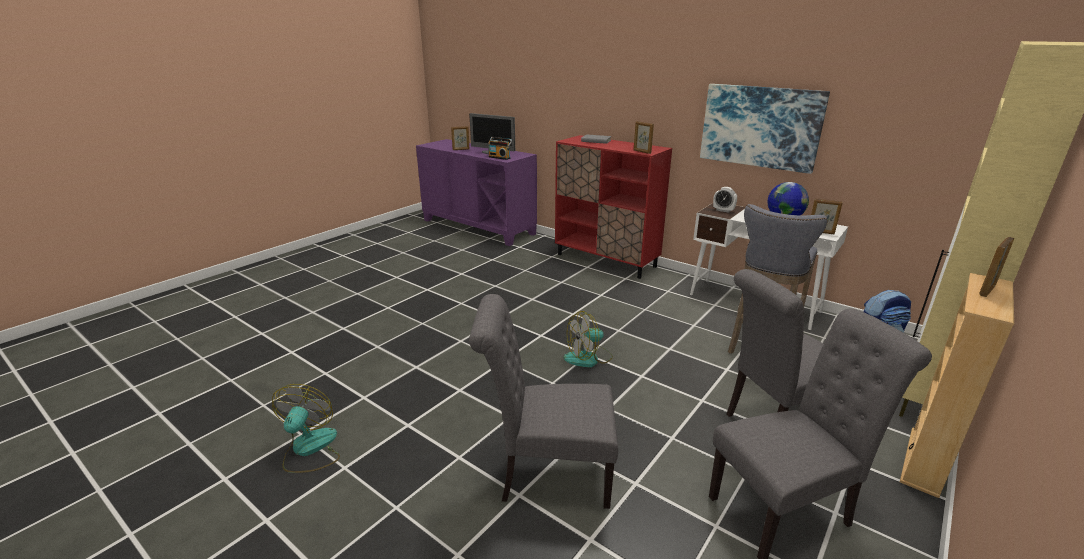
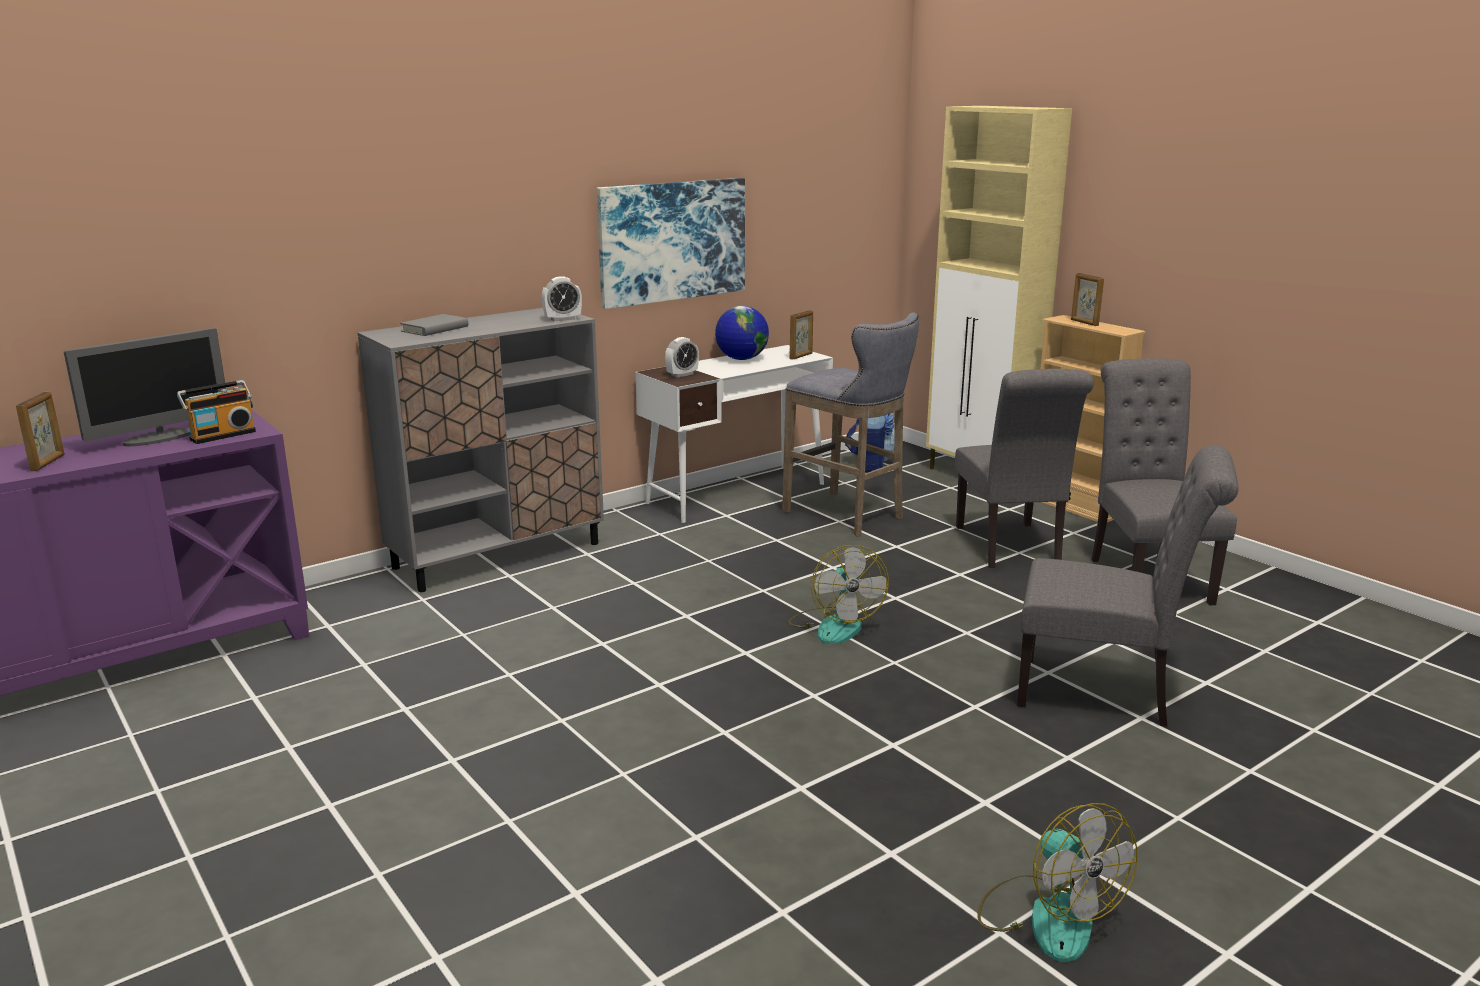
camera: 75 degrees left, 5 degrees down
(309, 449) = (1047, 916): fan -> fan turned 135 degrees counterclockwise
(547, 476) = (1104, 693): grey chair -> grey chair turned 90 degrees counterclockwise
(606, 260) = (498, 555): red cabinet -> grey cabinet
(642, 152) = (562, 319): picture frame -> alarm clock

